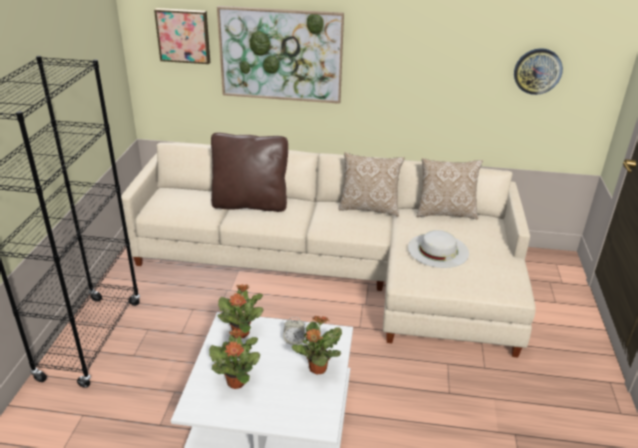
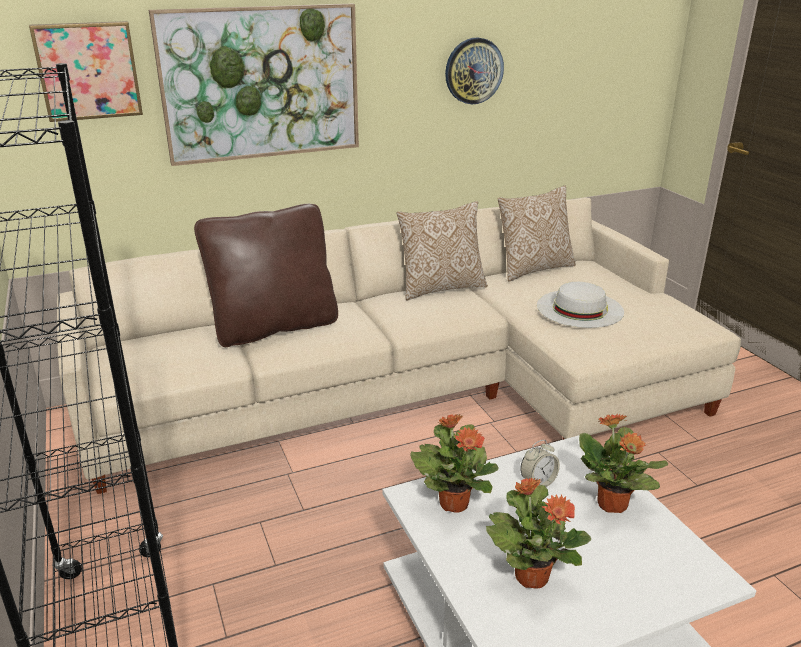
camera: 30 degrees left, 5 degrees down
(537, 71) = (593, 61): wall clock -> wall clock (473, 71)

